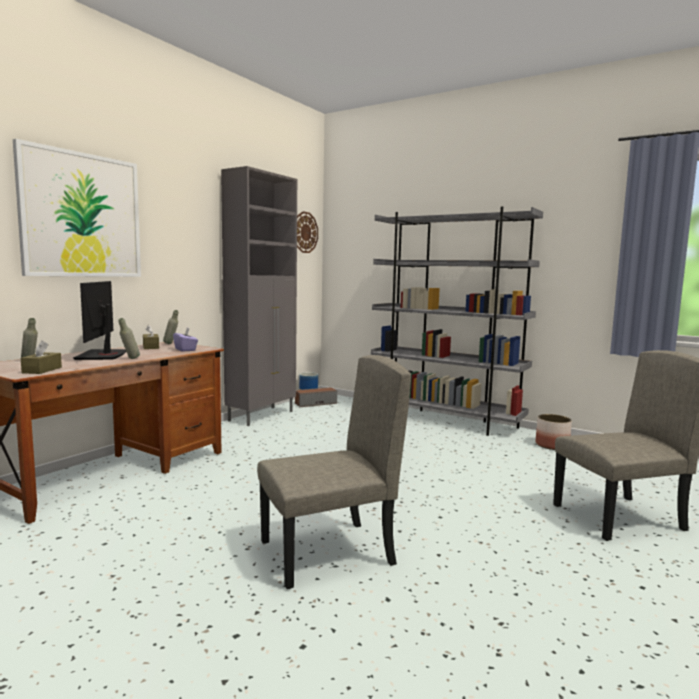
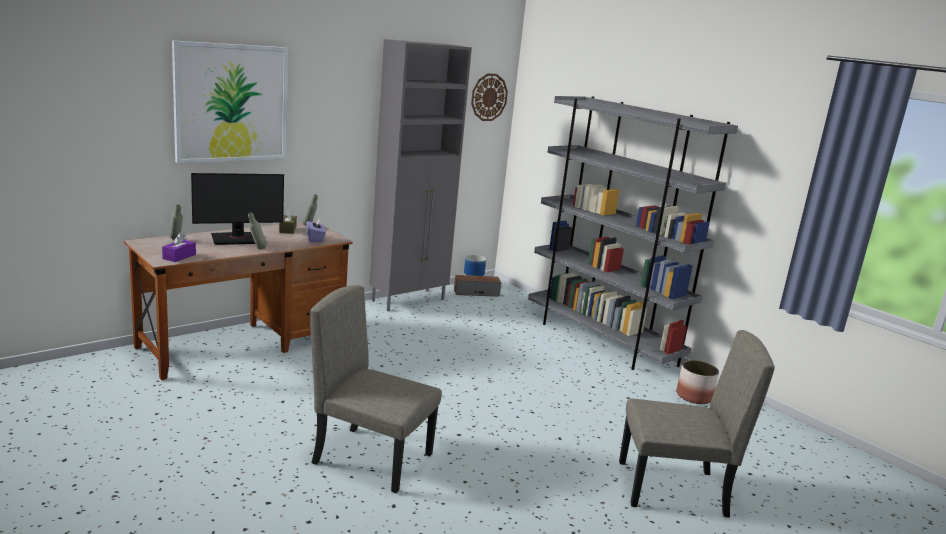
camera: 15 degrees right, 10 degrees up
(42, 370) = (179, 256): brown tissue box -> purple tissue box
(103, 355) = (238, 239): monitor -> monitor turned 120 degrees counterclockwise
(327, 553) = (373, 458): beige chair -> beige chair turned 150 degrees counterclockwise

